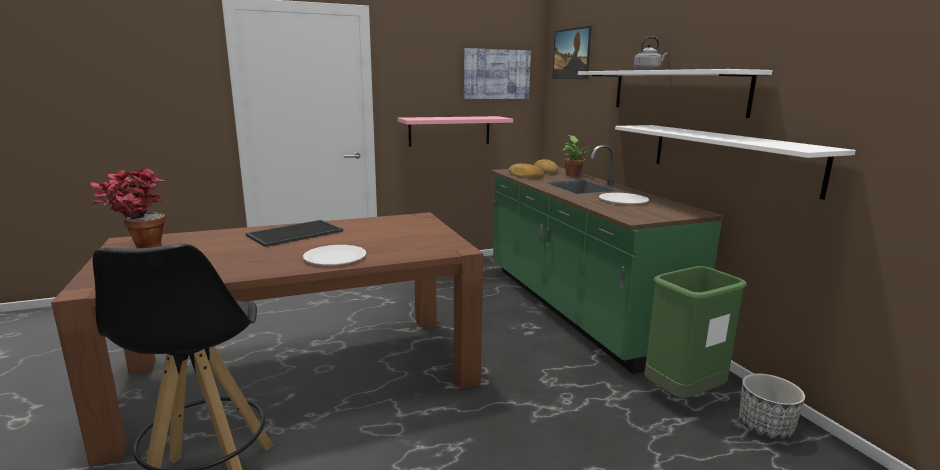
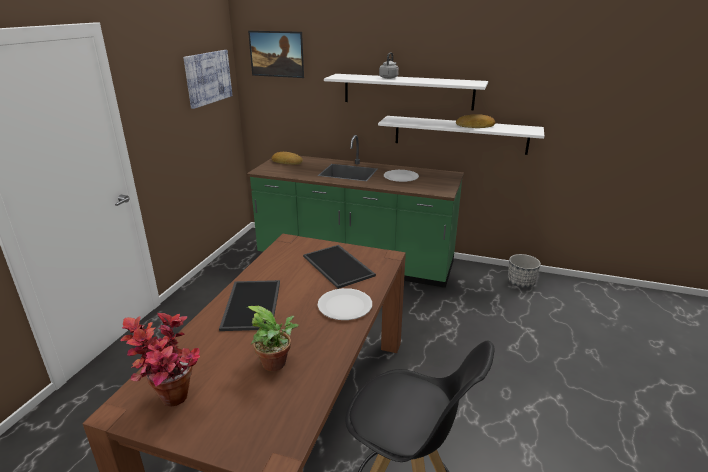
camera: 50 degrees left, 10 degrees up
(405, 239) = (339, 266): none -> tray
(449, 131) = (186, 144): pink shelf -> none
(525, 176) = (289, 172): bread -> bread (475, 126)
(574, 175) = (316, 161): potted plant -> potted plant (277, 364)
(683, 394) = (477, 285): green trash can -> none

